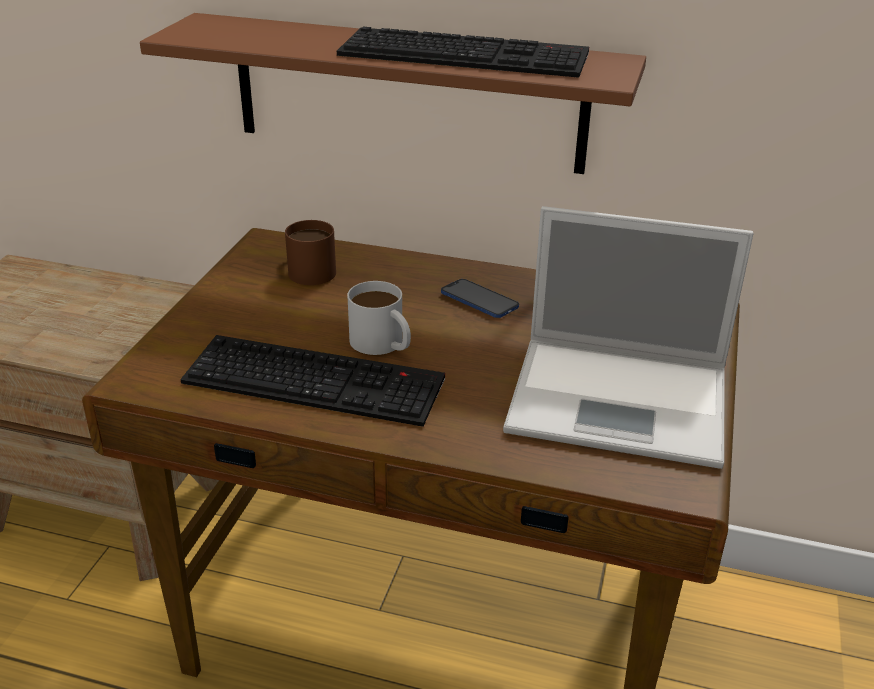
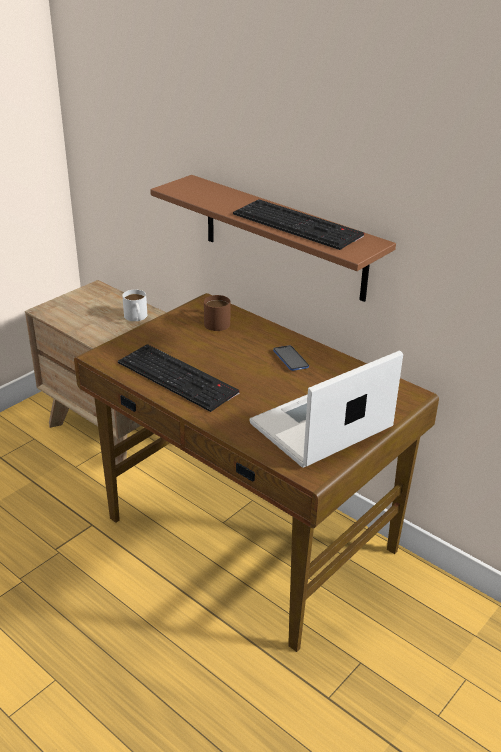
camera: 25 degrees right, 0 degrees up
(383, 344) = (223, 369): white mug -> white mug (136, 318)
(623, 400) = (319, 427): laptop -> laptop turned 105 degrees clockwise

